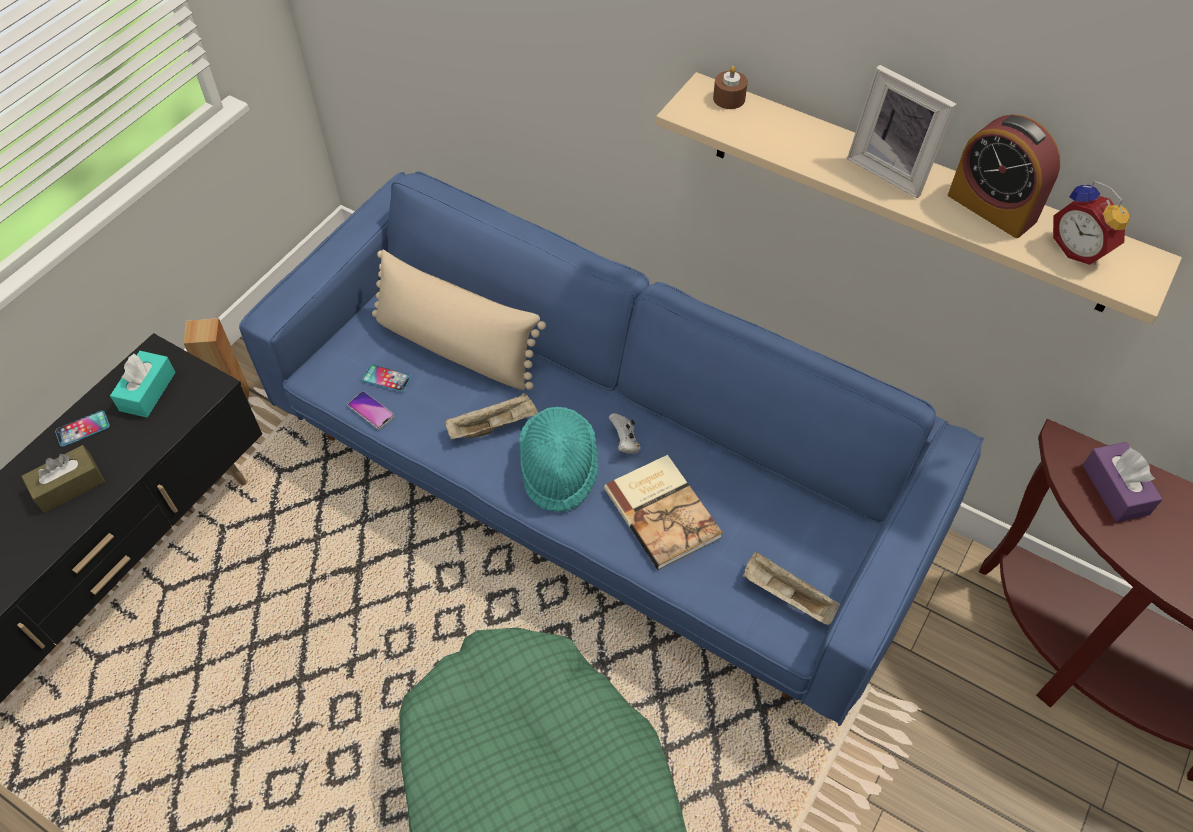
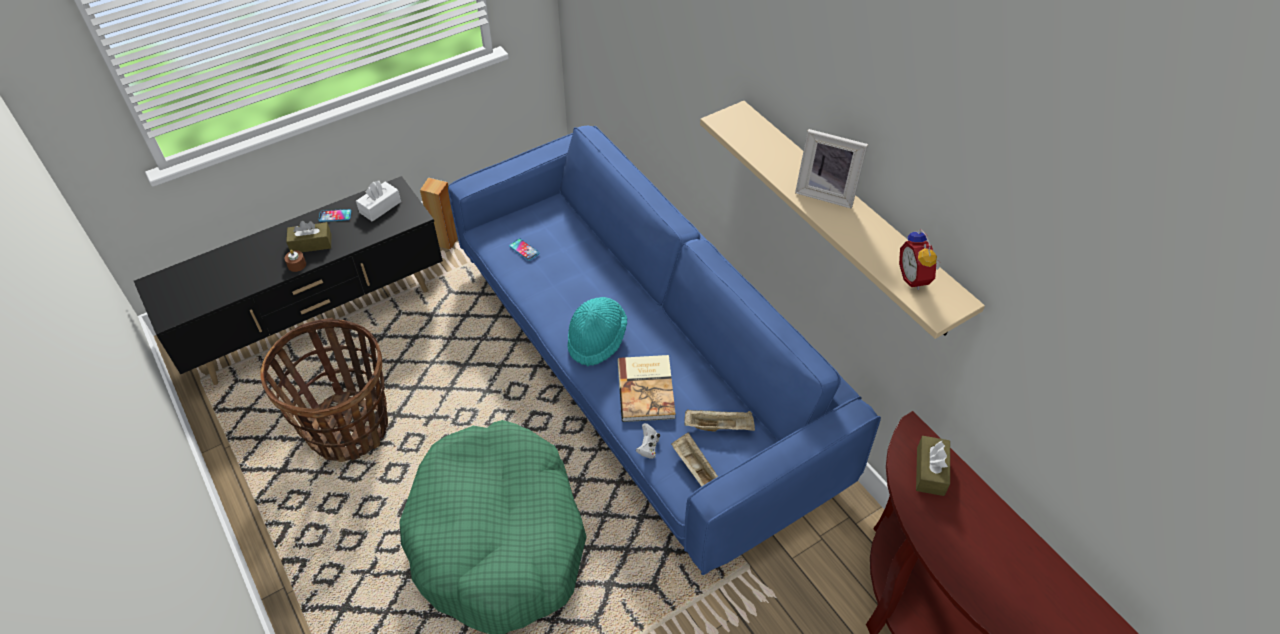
camera: 25 degrees right, 5 degrees down
(147, 391) = (380, 207): turquoise tissue box -> white tissue box
(239, 728) = (348, 428): none -> basket
(371, 411) = (504, 265): phone -> none
(456, 347) = (577, 246): beige pillow -> none
(493, 426) = (572, 299): beige tray -> beige tray (719, 426)
(625, 442) = (648, 339): white game controller -> white game controller (648, 447)
(729, 98) = (752, 121): brown candle -> brown candle (297, 265)
(891, 169) = (826, 193): picture frame -> picture frame turned 45 degrees counterclockwise
(991, 208) = (875, 235): alarm clock -> none
(1115, 489) = (930, 471): purple tissue box -> brown tissue box

